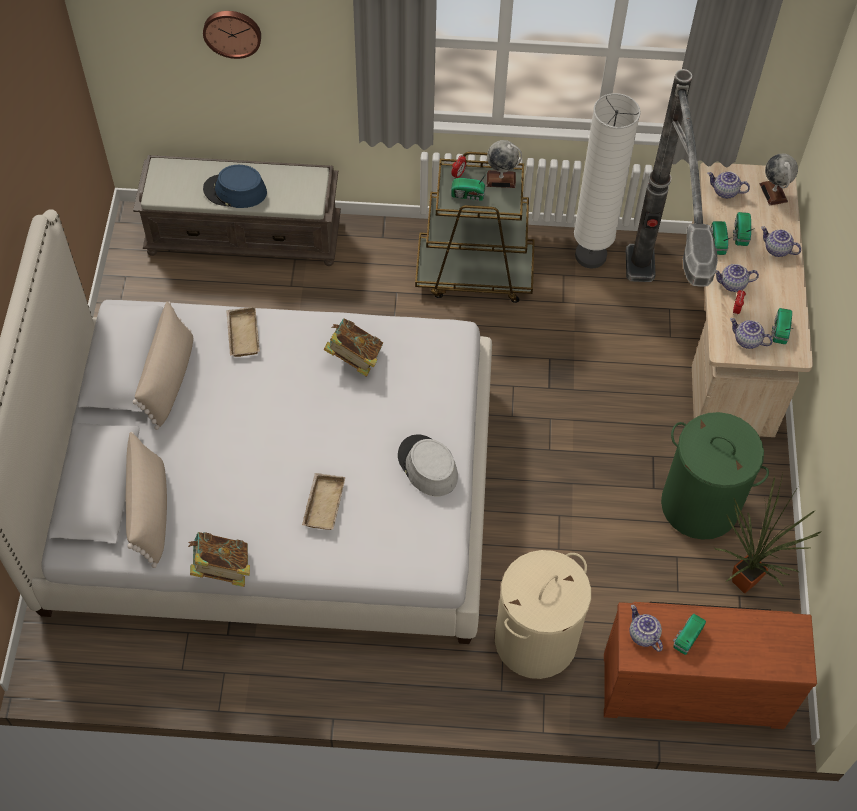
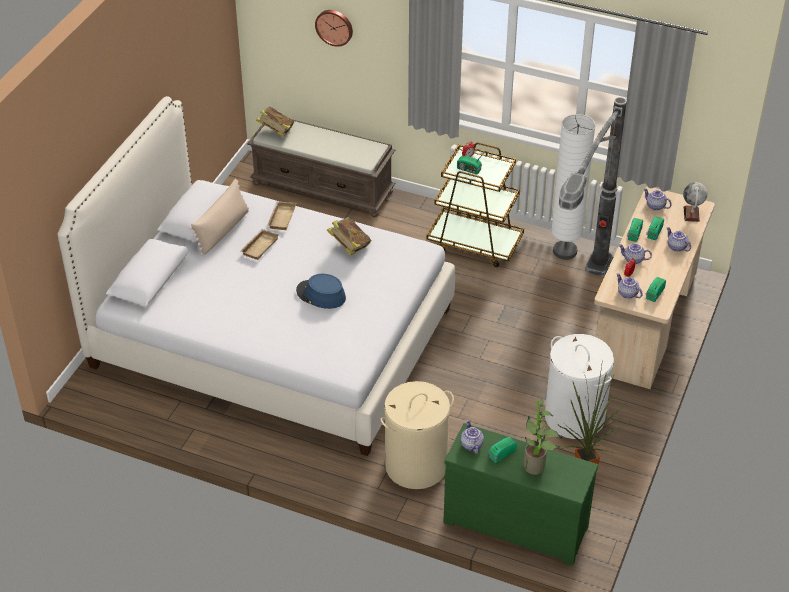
camera: 20 degrees right, 15 degrees down
(150, 510) = (176, 297): beige pillow -> none
(222, 569) = (207, 339): book -> book (276, 132)
(235, 191) = (318, 145): blue hat -> blue hat (321, 295)
(322, 503) = (289, 319): beige tray -> beige tray (259, 246)
(427, 466) = (369, 316): grey hat -> none
(501, 179) = (496, 166): globe -> none
(692, 686) = (516, 522): brown dresser -> green dresser
(699, 505) = (574, 417): green laundry basket -> white laundry basket
(740, 645) = (537, 467): none -> potted plant

